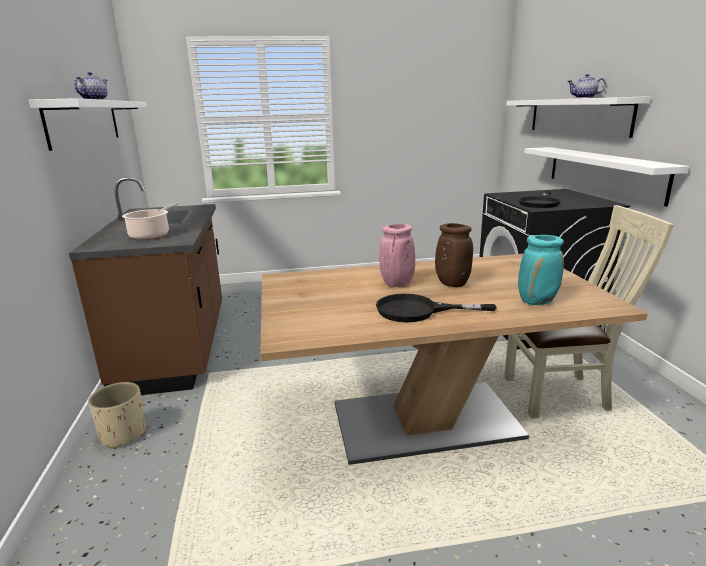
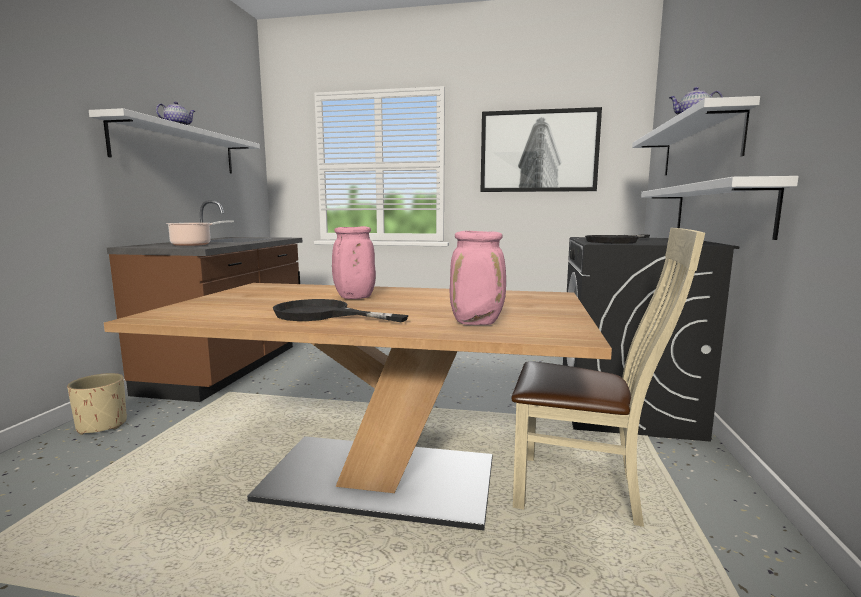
camera: 20 degrees right, 10 degrees down
(418, 102) = (538, 151): none -> picture
(451, 284) = (411, 302): brown vase -> none
(537, 301) = (477, 323): turquoise vase -> pink vase

